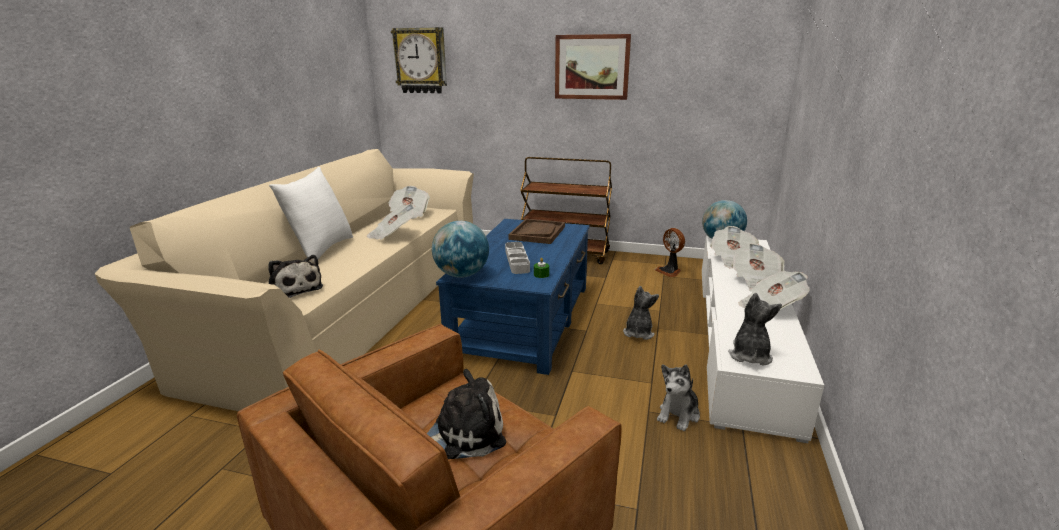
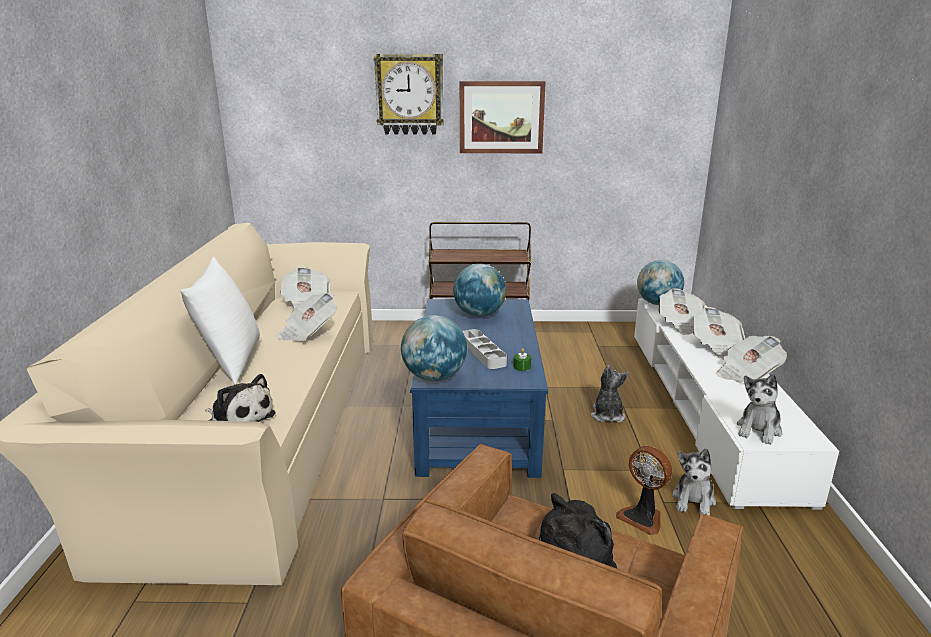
camera: 15 degrees left, 0 degrees up
(421, 61) = (288, 110): wall clock -> wall clock (410, 94)
(537, 233) = (479, 314): brown tray -> globe
(669, 271) = (601, 340): fan -> fan (642, 517)
(749, 355) = (759, 430): plush toy -> plush toy turned 150 degrees counterclockwise

